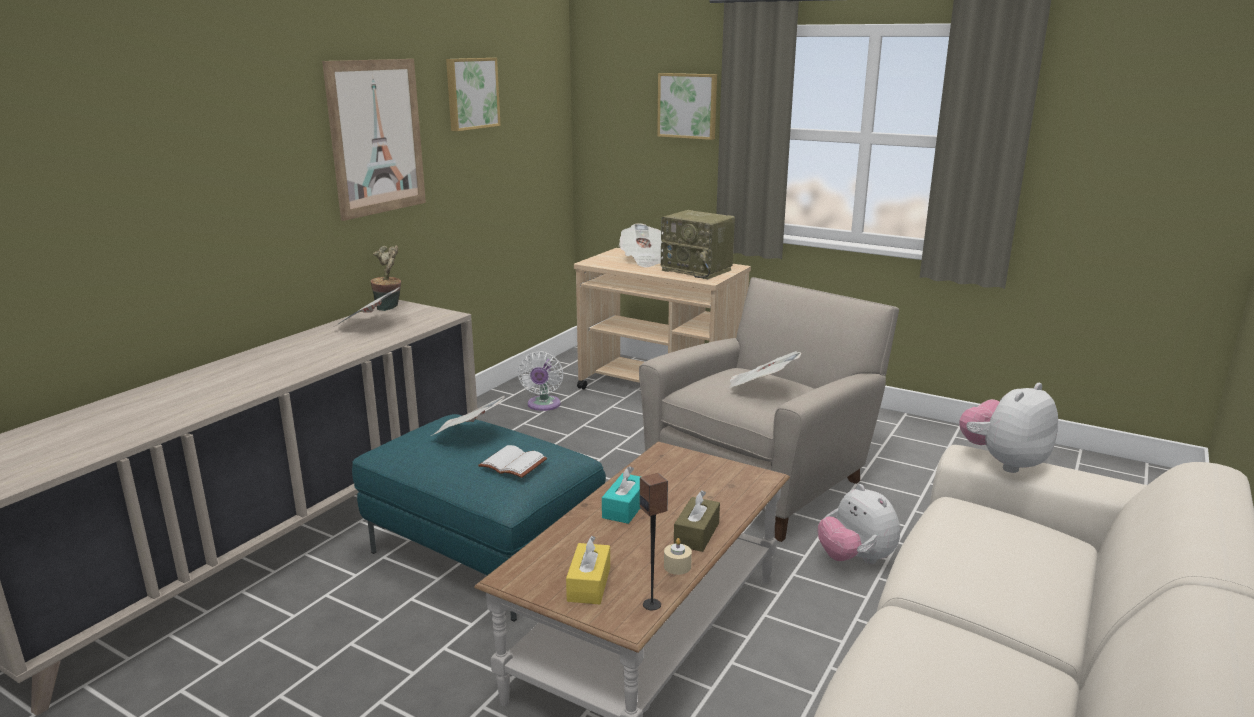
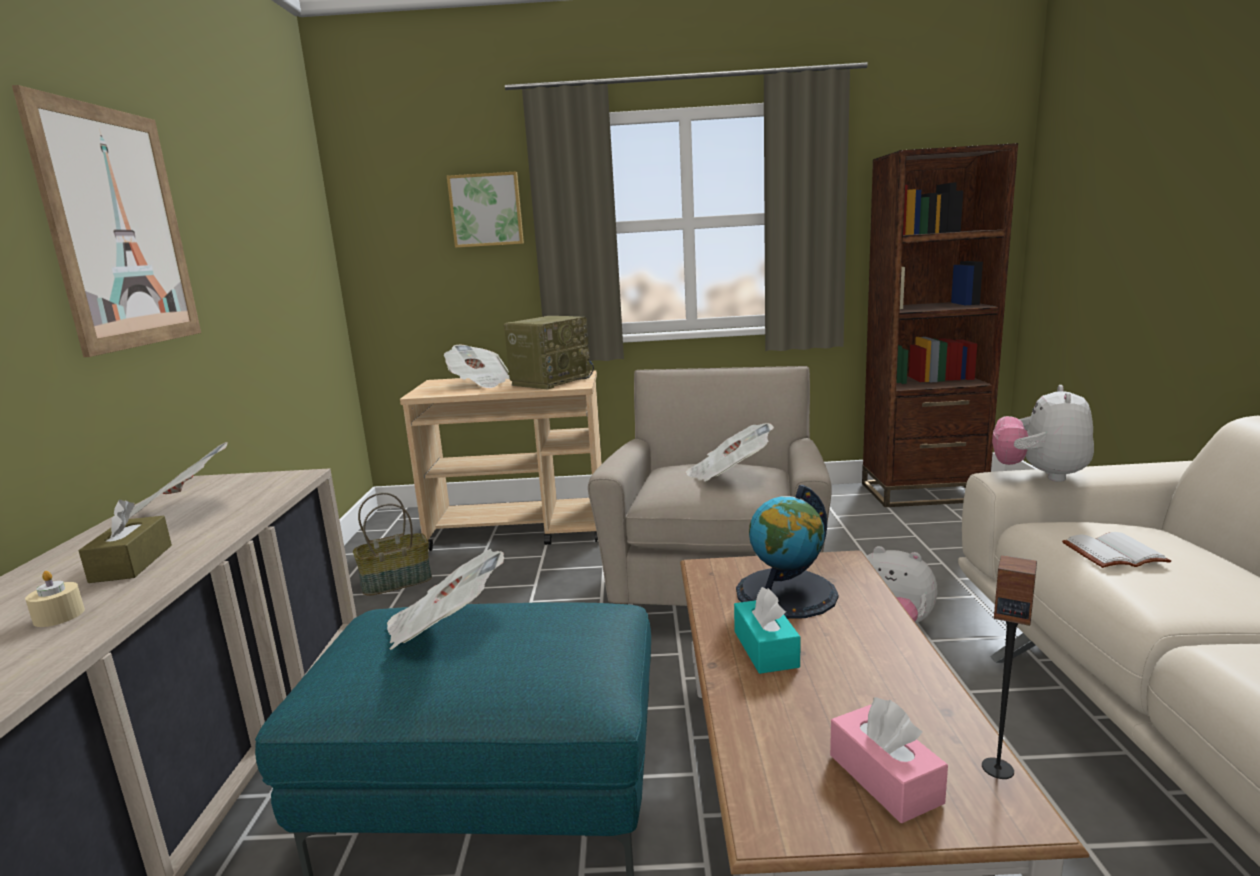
camera: 30 degrees left, 5 degrees down
(390, 308) = (188, 487): potted plant -> none
(471, 93) = (231, 188): picture -> none
(511, 464) = (560, 646): white book -> white book (1114, 555)
(543, 405) = (397, 581): white fan -> basket
(589, 584) = (884, 778): yellow tissue box -> pink tissue box
(677, 566) = (936, 699): beige candle -> beige candle (59, 616)
(688, 483) = (786, 593): none -> globe
(696, 534) = (889, 648): brown tissue box -> brown tissue box (132, 563)
(698, 270) = (551, 381): radio -> radio turned 60 degrees counterclockwise
(1068, 463) = (922, 492): none -> brown bookcase

